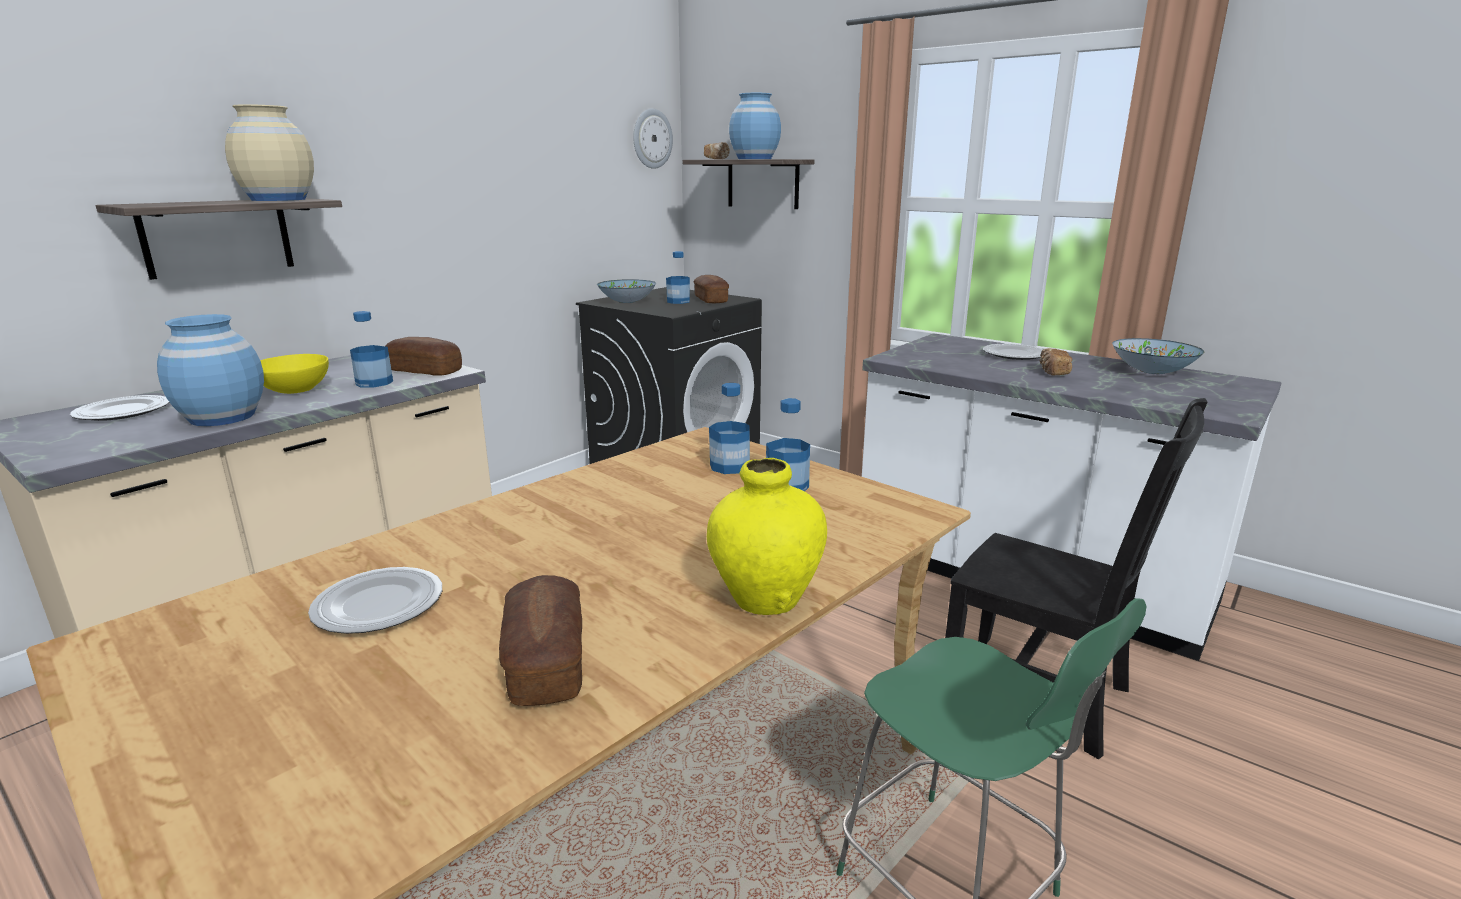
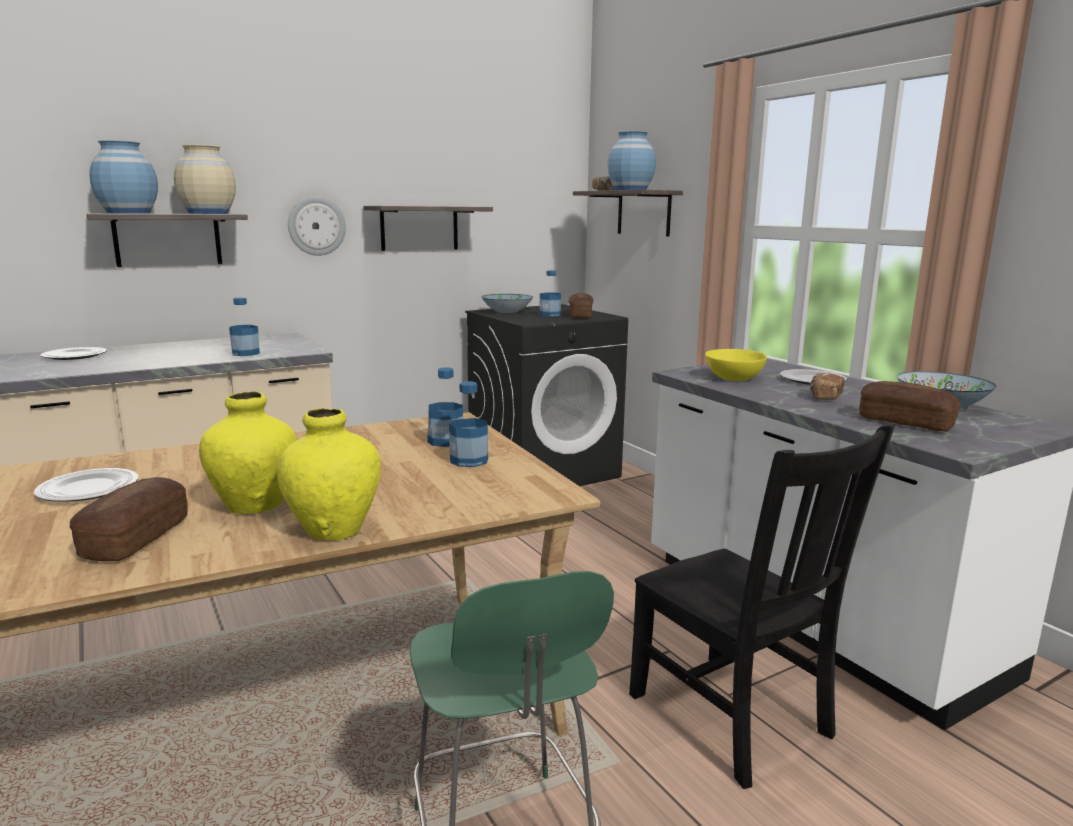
camera: 20 degrees right, 5 degrees down
(222, 417) = (122, 364): blue vase -> blue vase (128, 213)
(295, 390) = (190, 353): yellow bowl -> yellow bowl (734, 378)
(425, 371) = (291, 349): bread -> bread (905, 422)
(520, 207) = (419, 228): none -> shelf
(632, 586) = (255, 506): none -> yellow vase
(651, 139) = (555, 173): wall clock -> wall clock (316, 226)

